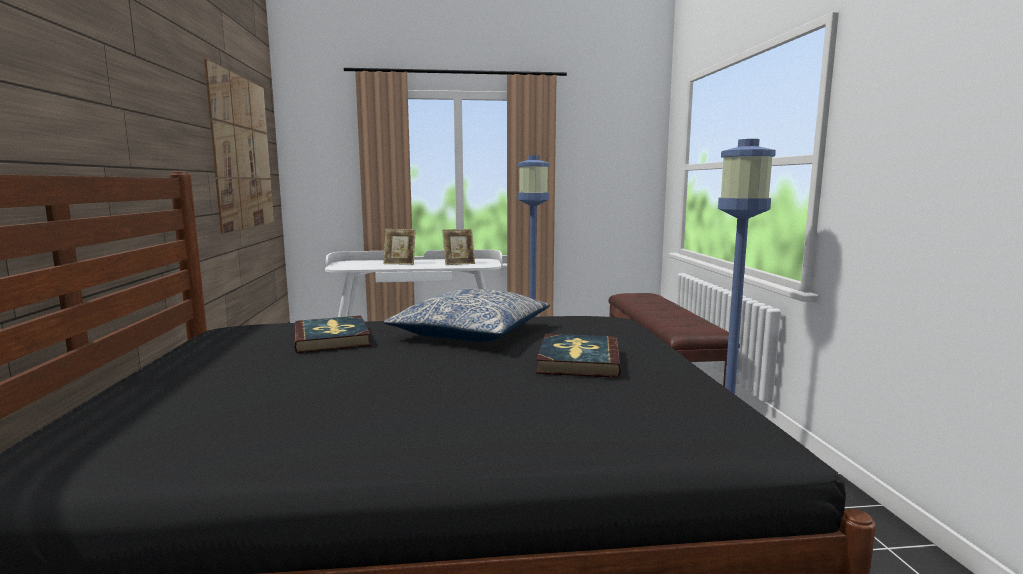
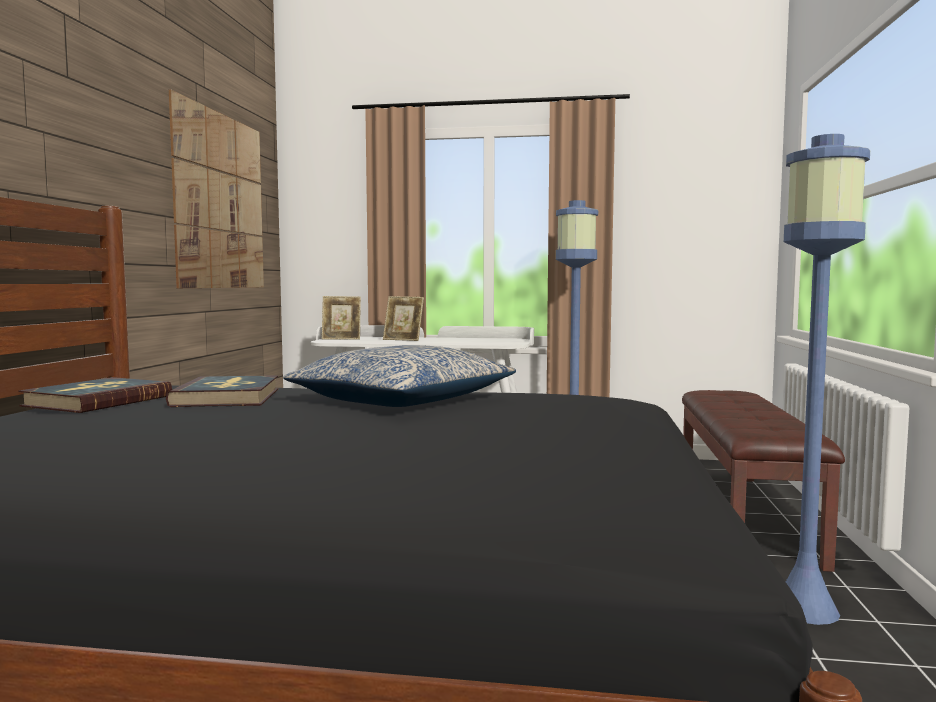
camera: 15 degrees right, 5 degrees down
(459, 263) = (475, 341): picture frame -> picture frame (341, 339)
(578, 360) = (501, 431): book -> book (98, 401)

